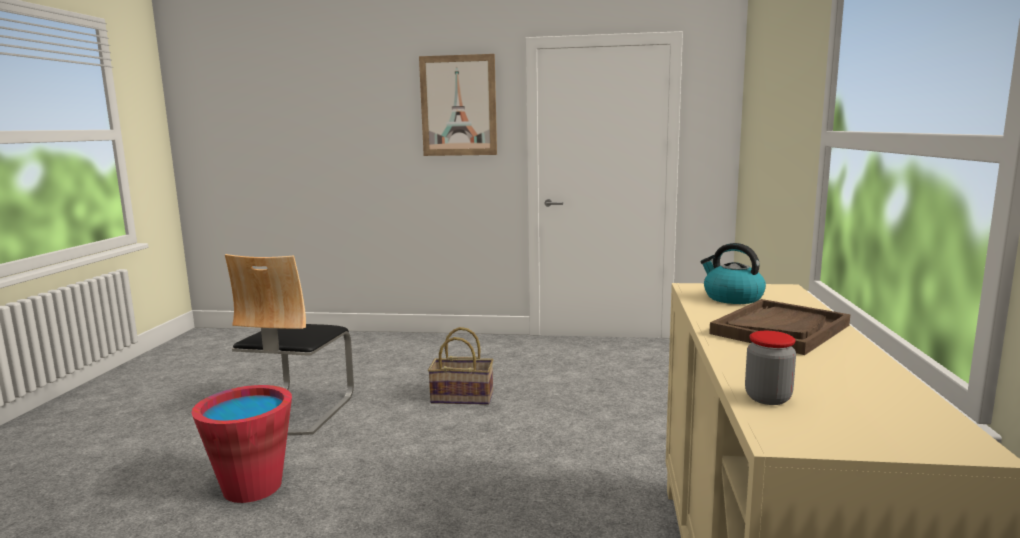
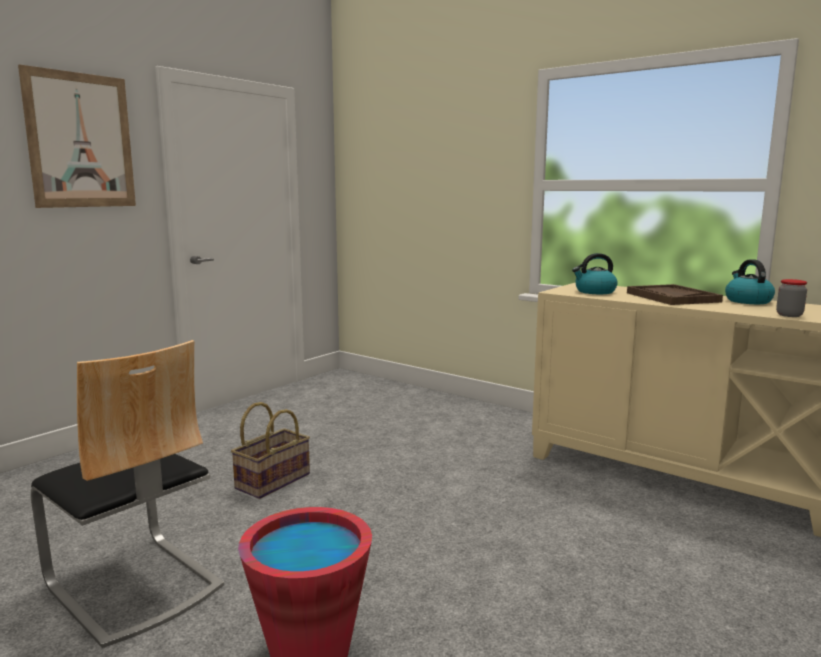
camera: 60 degrees left, 0 degrees up
(859, 368) = (747, 301): none -> kettle

